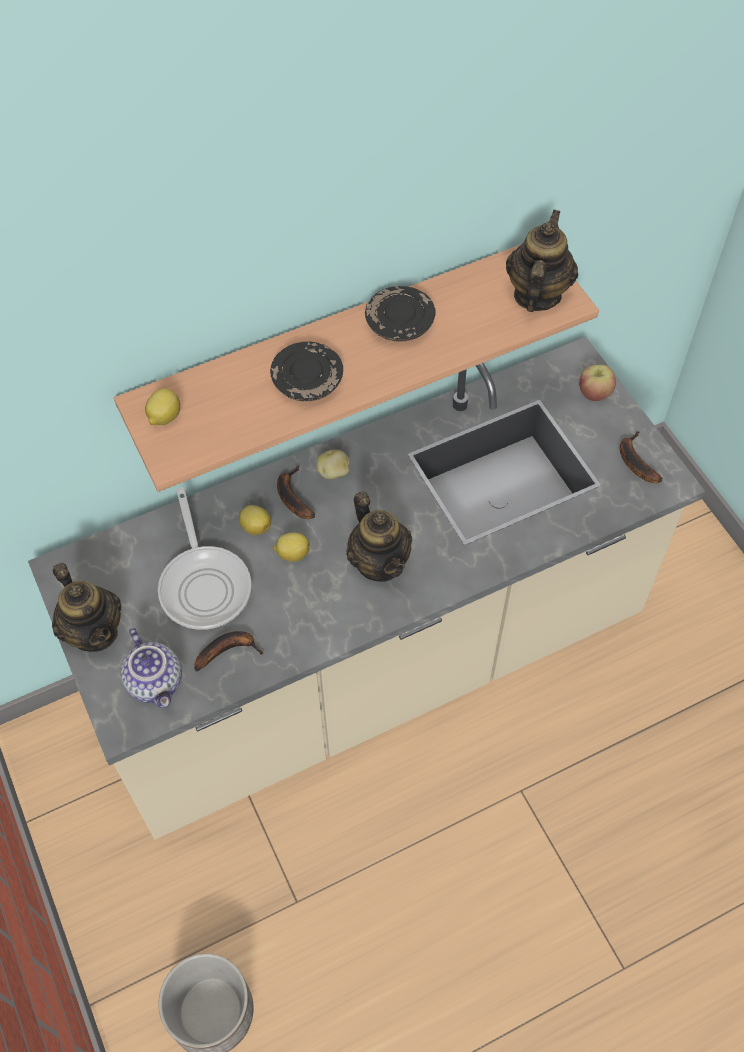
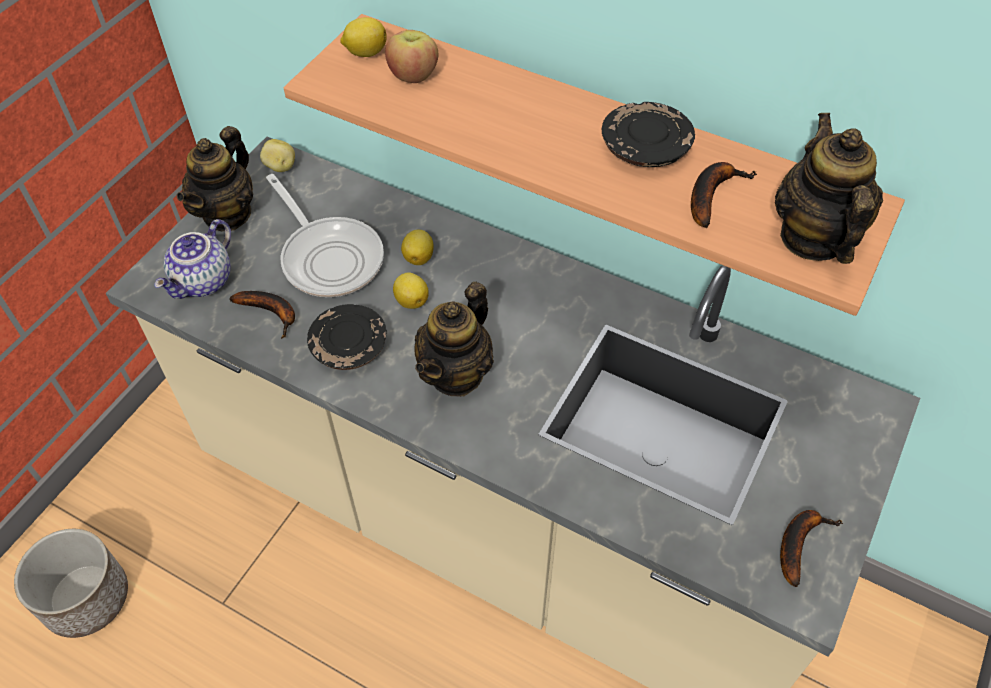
camera: 55 degrees right, 5 degrees down
(204, 584) = (329, 257): frying pan -> frying pan turned 75 degrees counterclockwise
(292, 496) = (474, 264): banana -> banana (711, 194)
(308, 380) = (500, 120): black plate -> black plate (349, 346)
(334, 472) = (530, 280): potato -> potato (280, 167)
(536, 295) = (813, 237): teapot -> teapot turned 75 degrees counterclockwise
(594, 393) = (852, 448): apple -> apple (413, 75)

